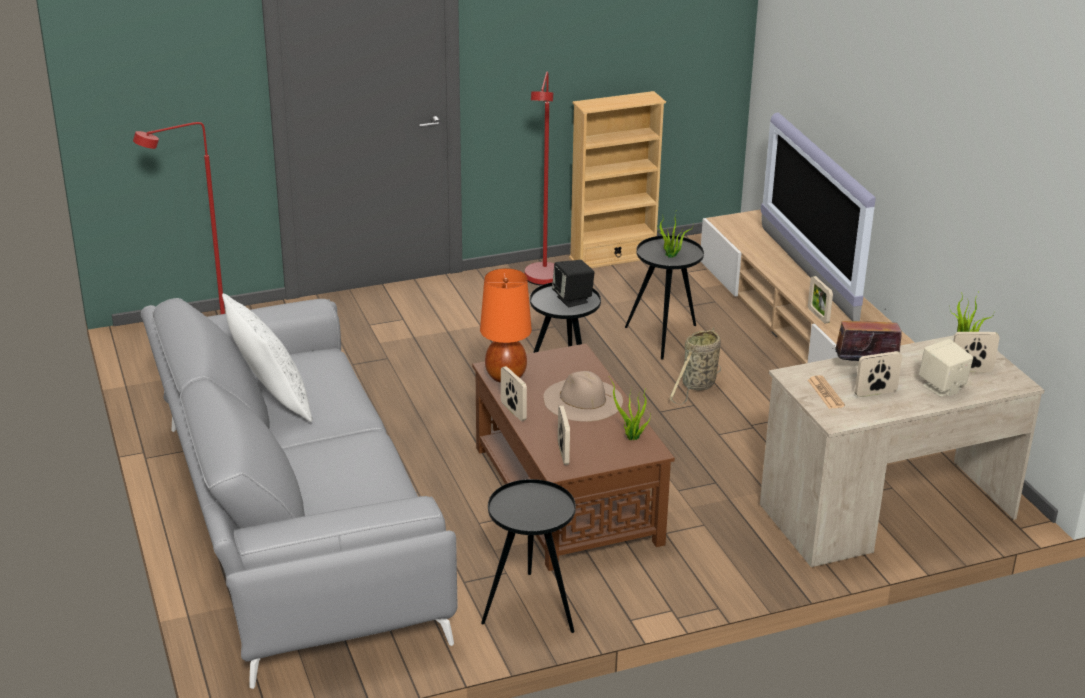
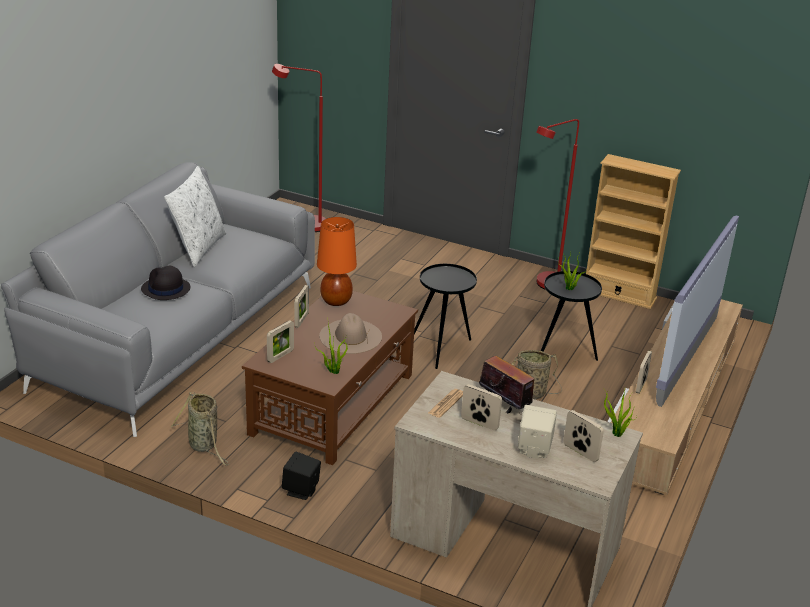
camera: 45 degrees right, 0 degrees up
(333, 459) = (165, 289): none -> black hat
(530, 606) = (204, 445): black side table -> basket
(573, 299) = (454, 281): black speaker -> black speaker (301, 490)

